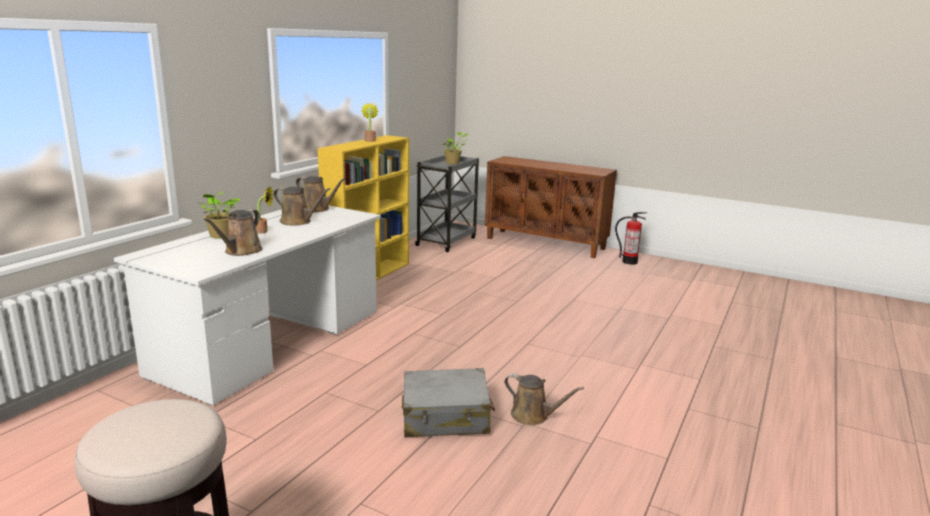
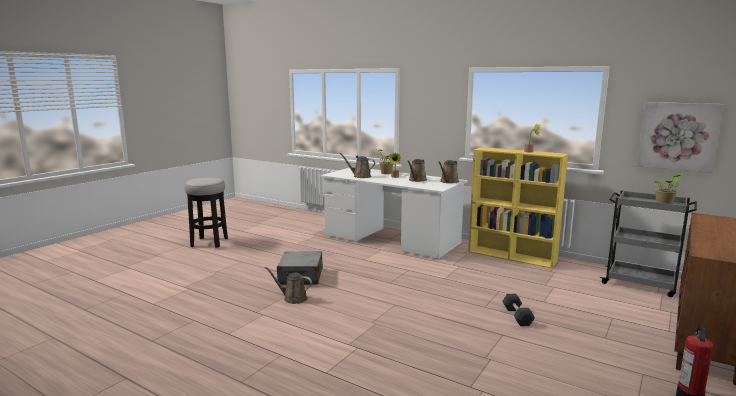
camera: 95 degrees right, 5 degrees down
(425, 101) = (678, 136): none -> picture
(533, 290) = (517, 316): none -> grey dumbbell
(533, 416) = (293, 298): brown watering can -> brown watering can turned 75 degrees clockwise

